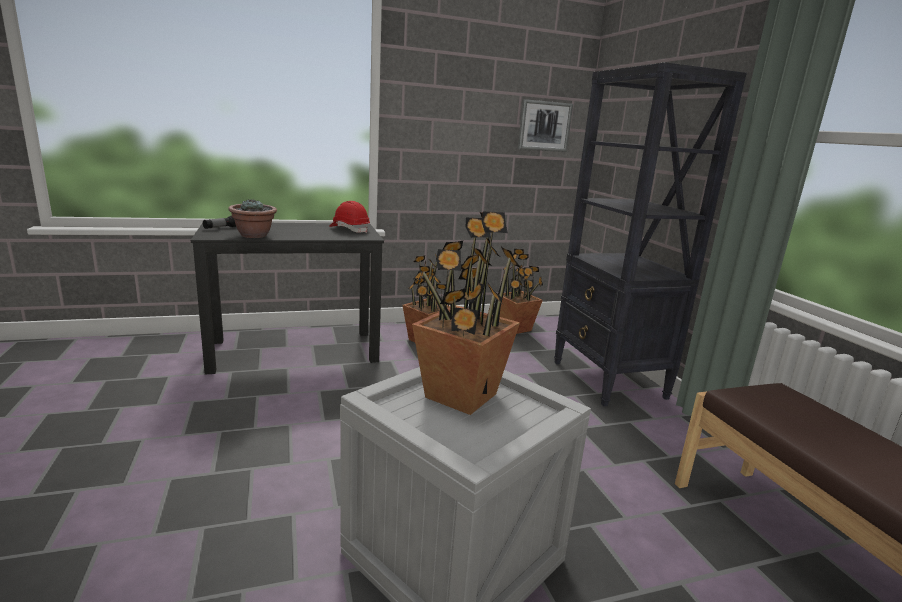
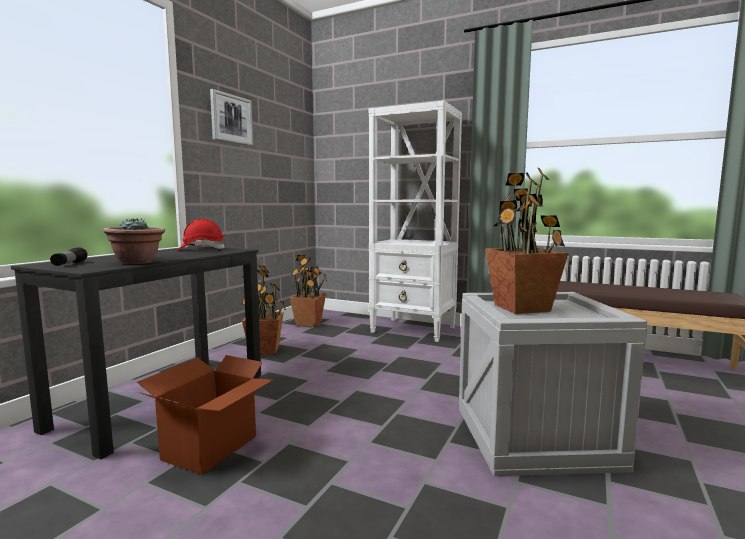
camera: 45 degrees left, 10 degrees down
(251, 400) = (211, 448): none -> cardboard box
(544, 126) = (292, 155): picture -> picture (231, 119)
(608, 380) = (414, 330): black bookcase -> white bookcase

